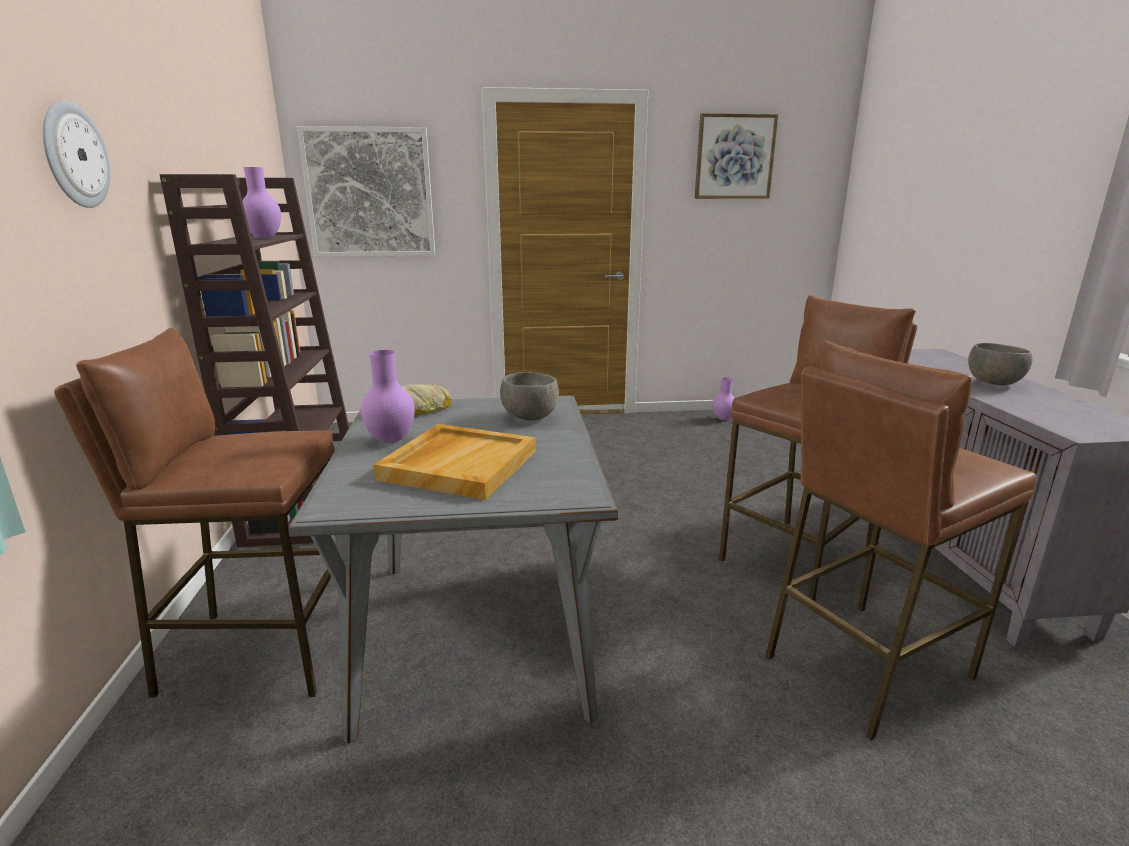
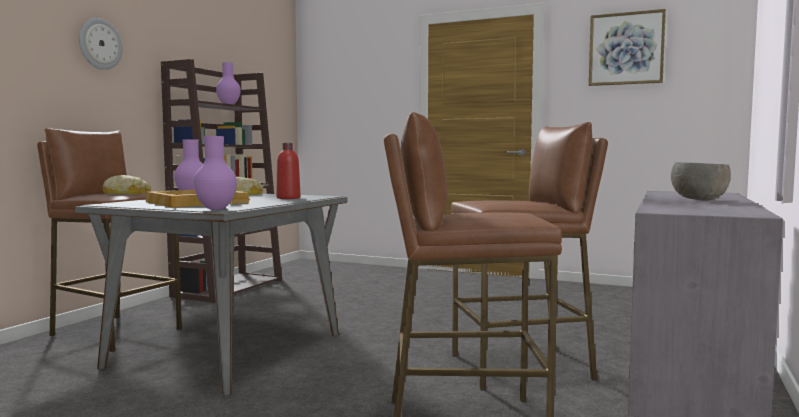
camera: 30 degrees right, 15 degrees down
(254, 447) = (126, 193): none -> bread
(369, 193) = (343, 93): picture -> none
(530, 418) = (288, 198): grey bowl -> red bottle
(722, 419) = (616, 291): purple vase -> purple vase (216, 209)

